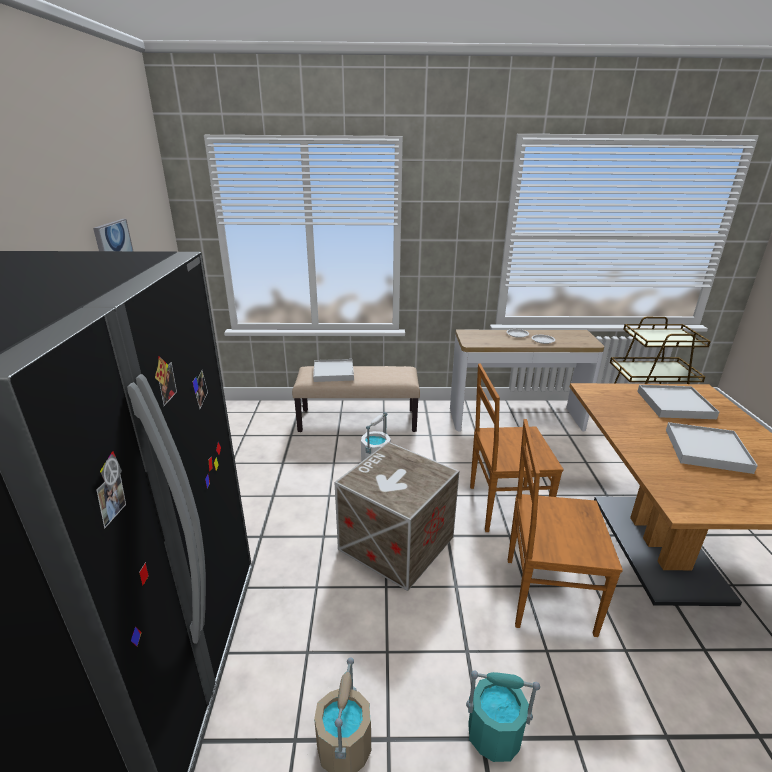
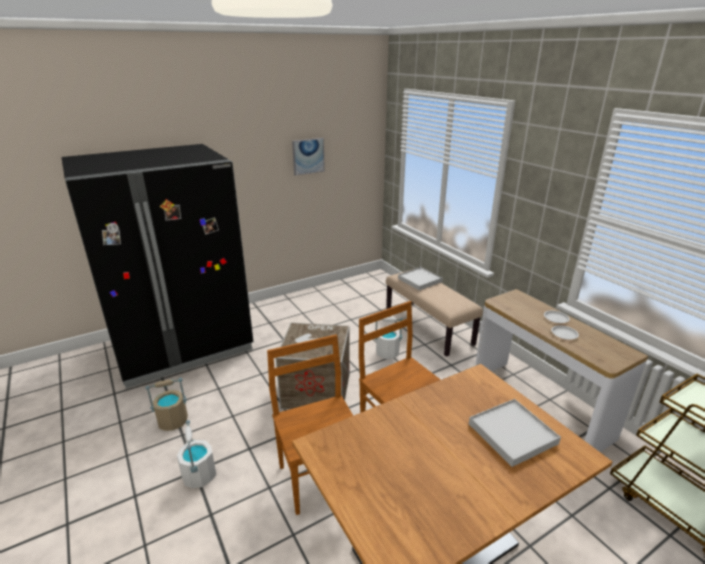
camera: 60 degrees right, 0 degrees up
(493, 734) = (199, 475): turquoise bucket -> white bucket
(707, 450) = (429, 459): white tray -> none

